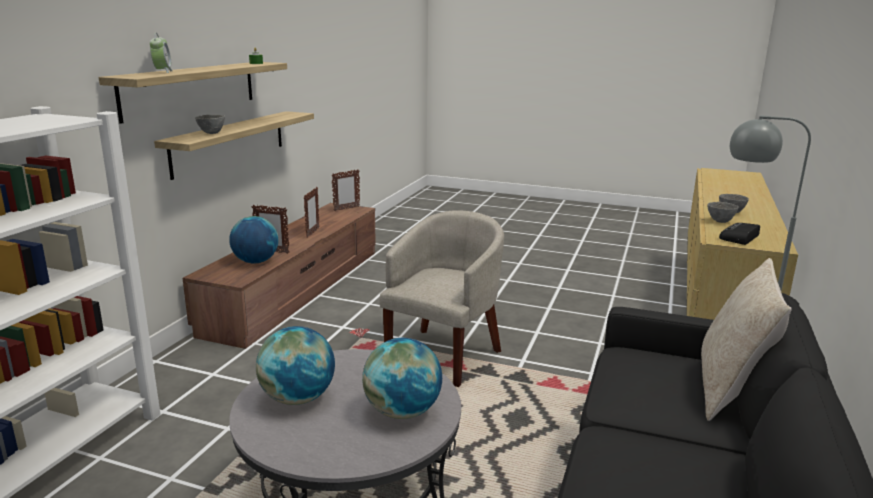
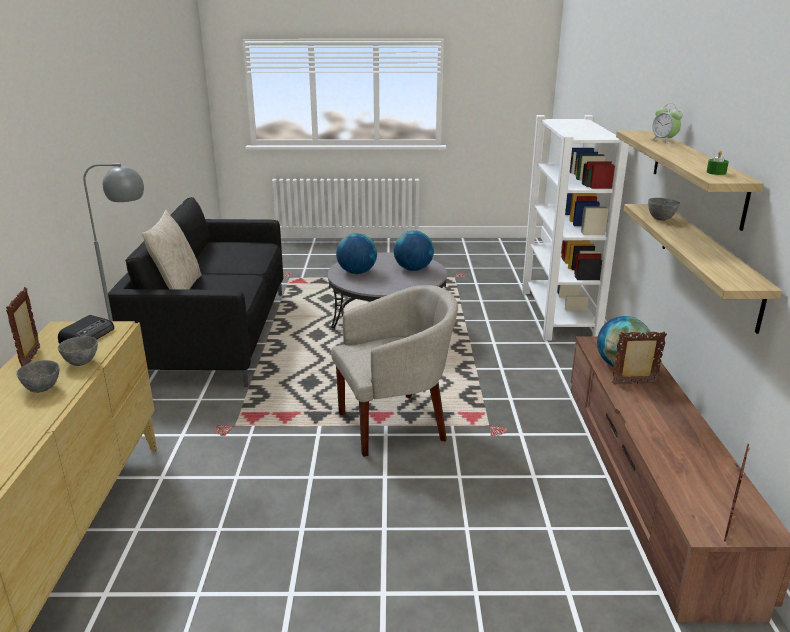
camera: 160 degrees right, 5 degrees up
(312, 233) = (654, 430): picture frame -> picture frame (32, 359)
(444, 354) = (395, 424): beige armchair -> beige armchair turned 120 degrees counterclockwise

